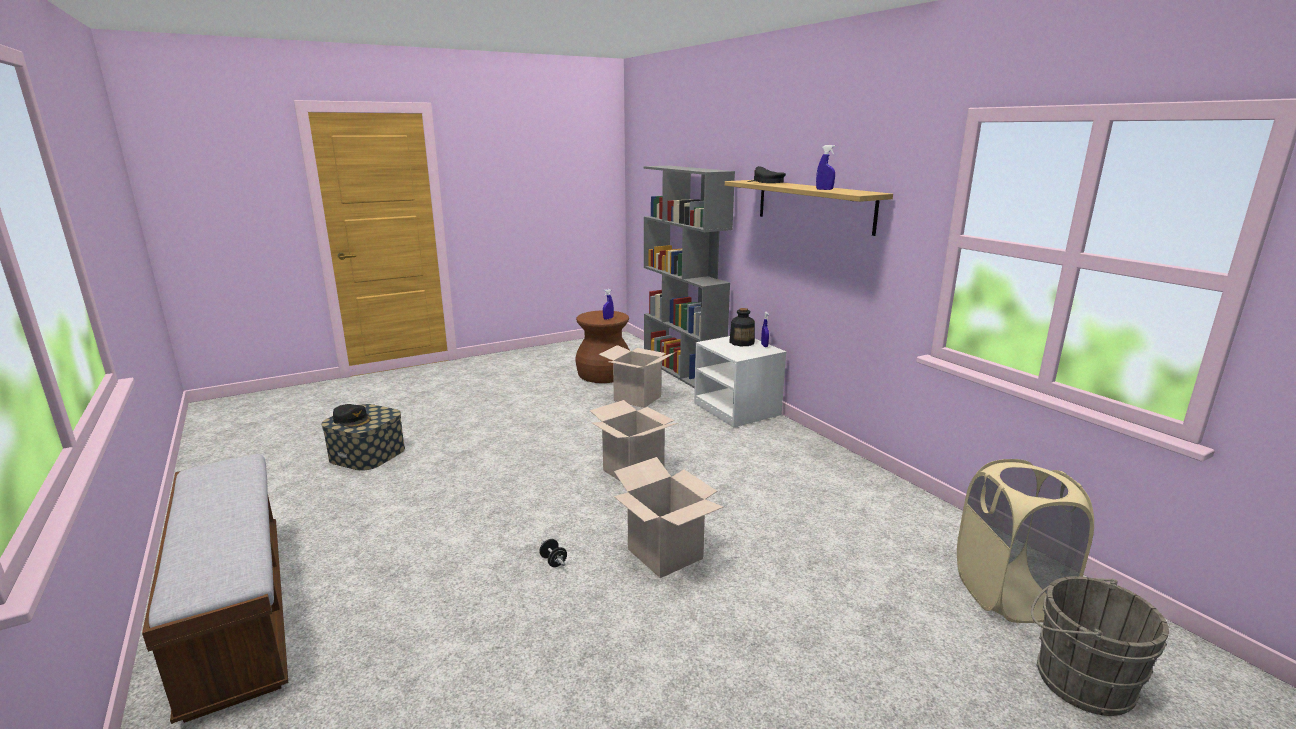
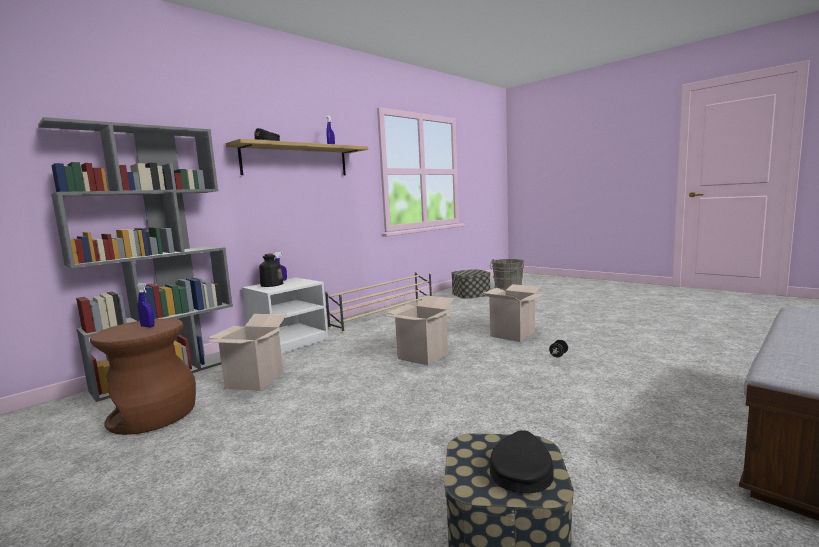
camera: 105 degrees left, 10 degrees down
(831, 470) = (384, 316): none -> beige shoe rack
(1008, 594) = (471, 294): beige laundry basket -> storage box

